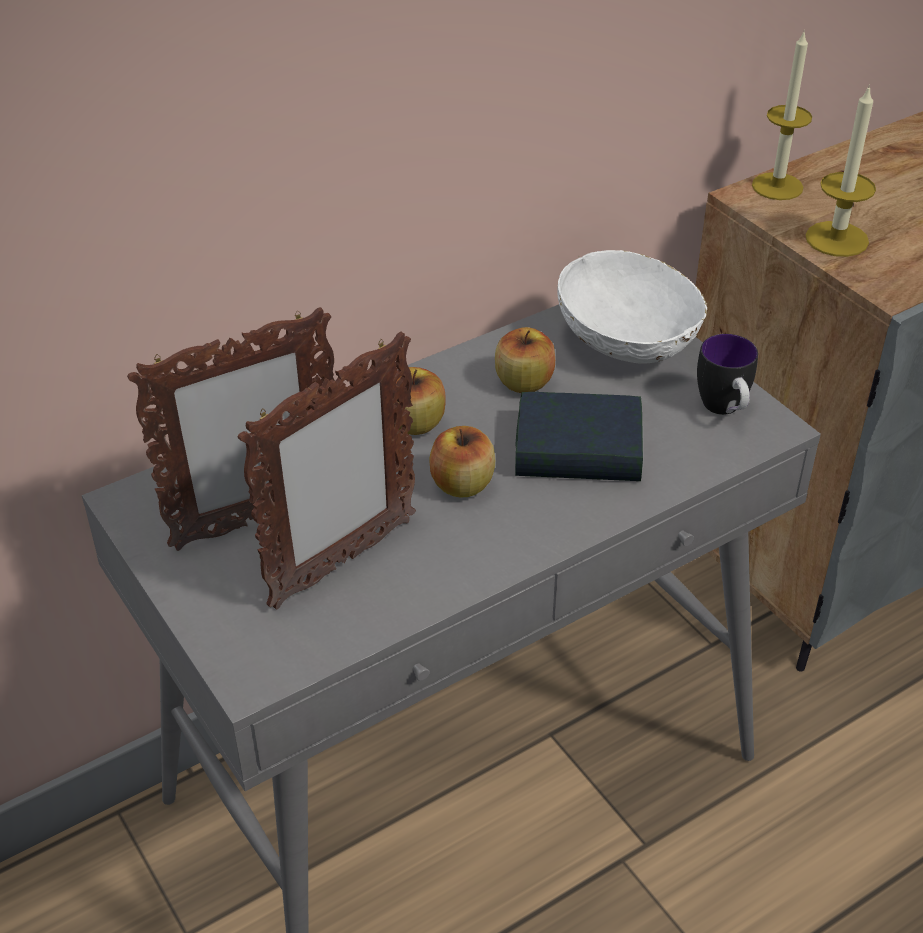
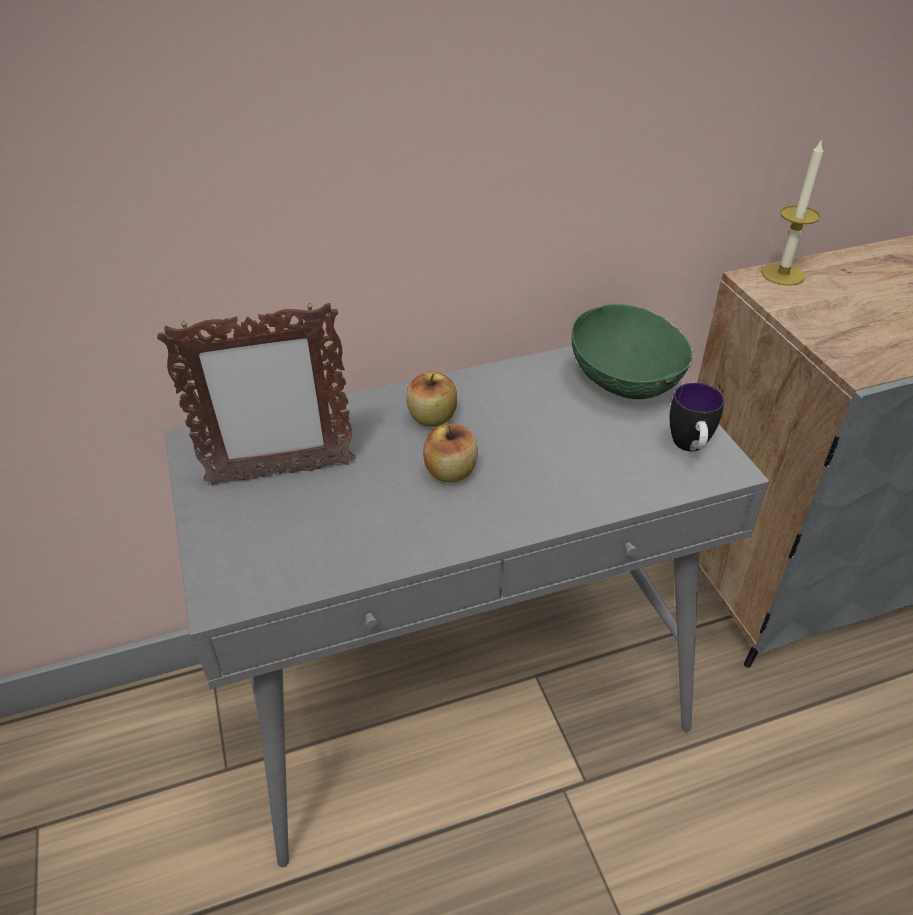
camera: 15 degrees right, 0 degrees up
(341, 563) = (330, 518): picture frame -> none
(524, 382) = (530, 399): apple -> none
(578, 450) = (555, 460): book -> none
(628, 342) = (626, 381): white bowl -> green bowl
(837, 239) = (823, 321): candle -> none

